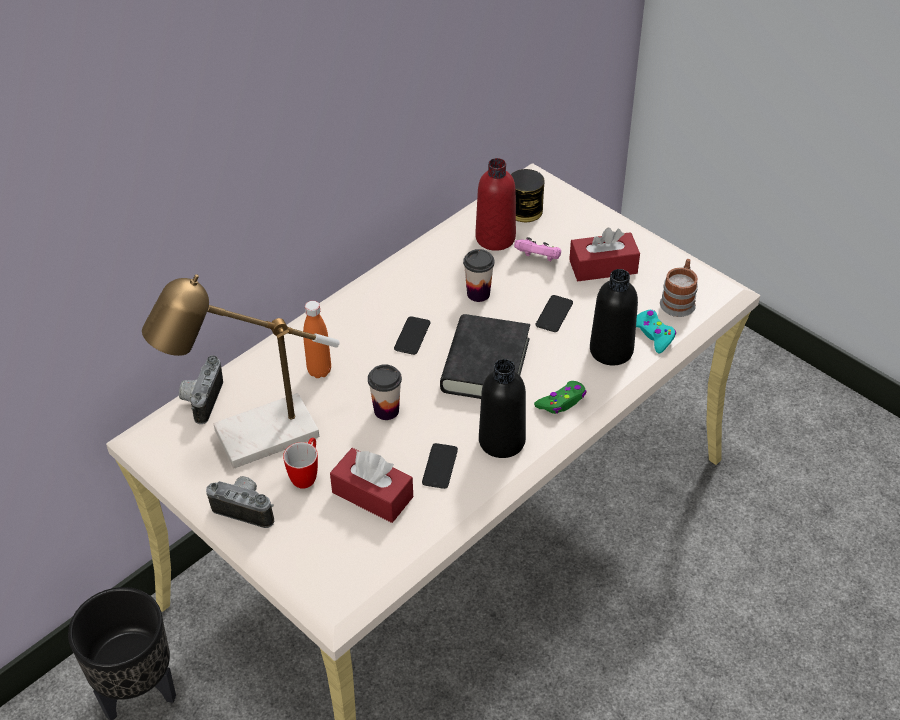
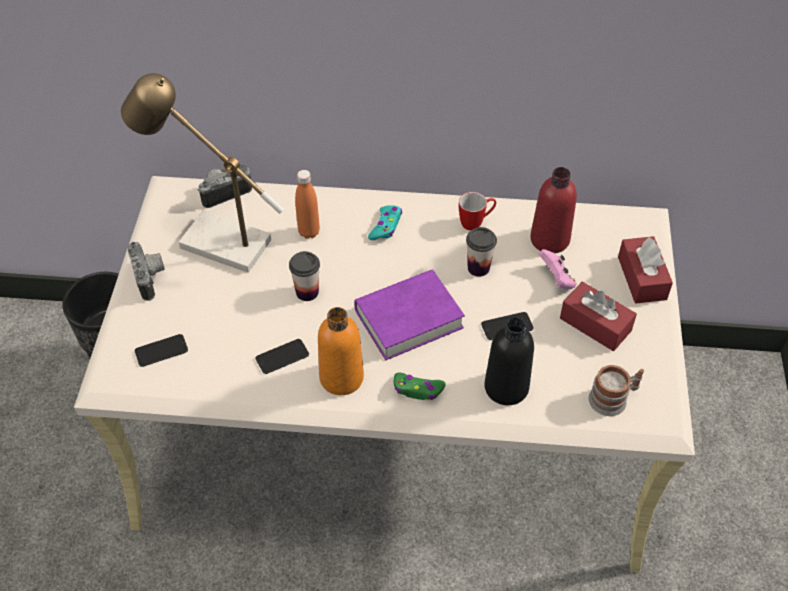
camera: 50 degrees right, 5 degrees up
(306, 475) = (208, 289): mug -> mug (476, 223)
(372, 495) = (221, 336): red tissue box -> red tissue box (642, 278)
(412, 336) = (394, 259): phone -> phone (161, 351)
(485, 365) = (408, 319): black book -> purple book
(502, 441) = (341, 377): black bottle -> orange bottle
(525, 211) = (601, 237): can -> none
(652, 335) = (553, 404): turquoise game controller -> turquoise game controller (386, 226)

